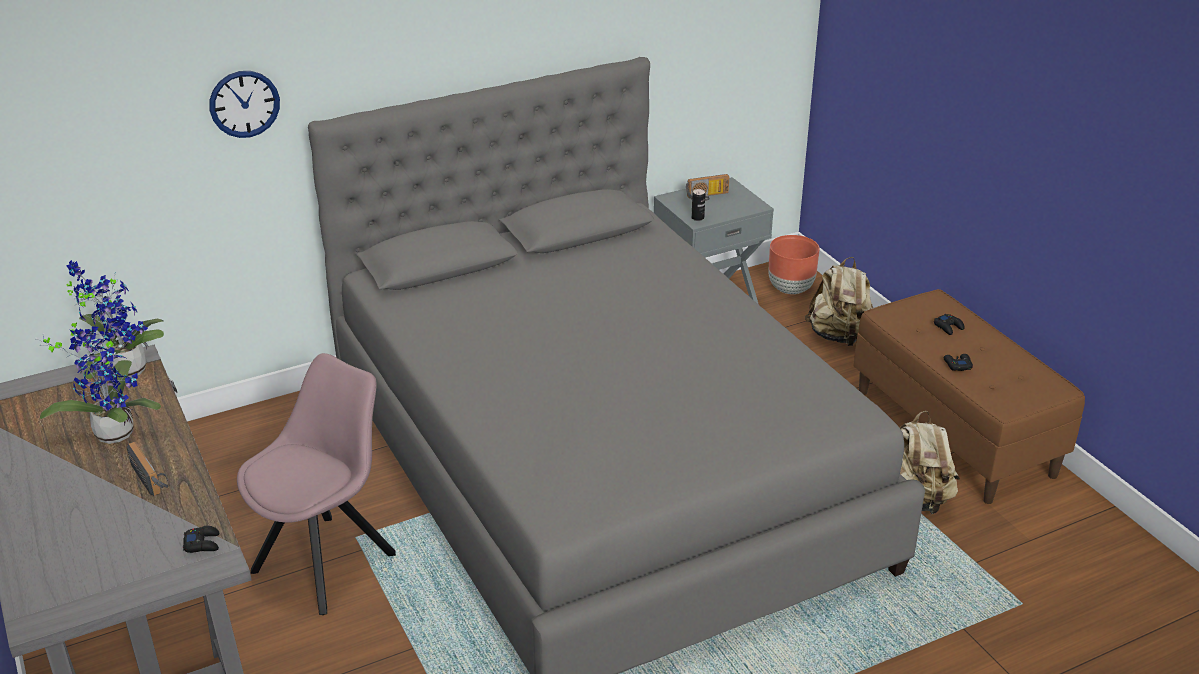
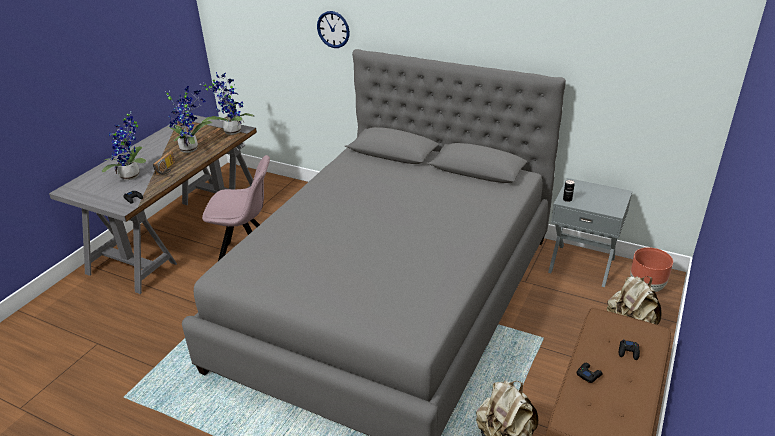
camera: 55 degrees right, 0 degrees up
(114, 524) = (132, 176): none -> potted plant
(707, 196) = (595, 192): radio -> none

